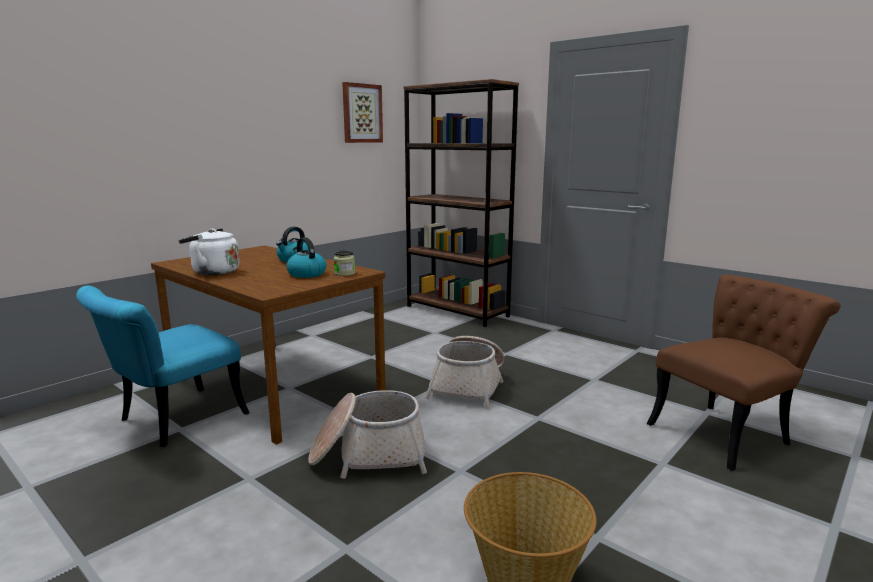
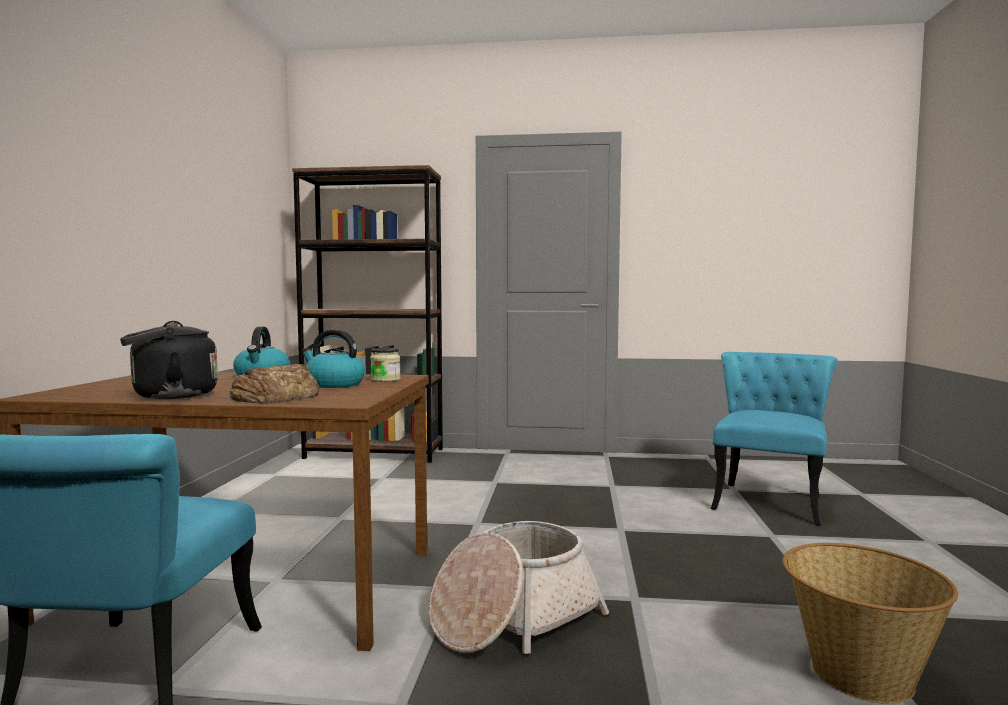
camera: 35 degrees left, 10 degrees down
(212, 272) = (169, 396): white kettle -> black kettle
(252, 281) = (277, 396): none -> bread
(362, 113) = (240, 196): picture -> none
(468, 386) = (507, 519): basket -> none
(727, 431) = (769, 499): brown chair -> turquoise chair

